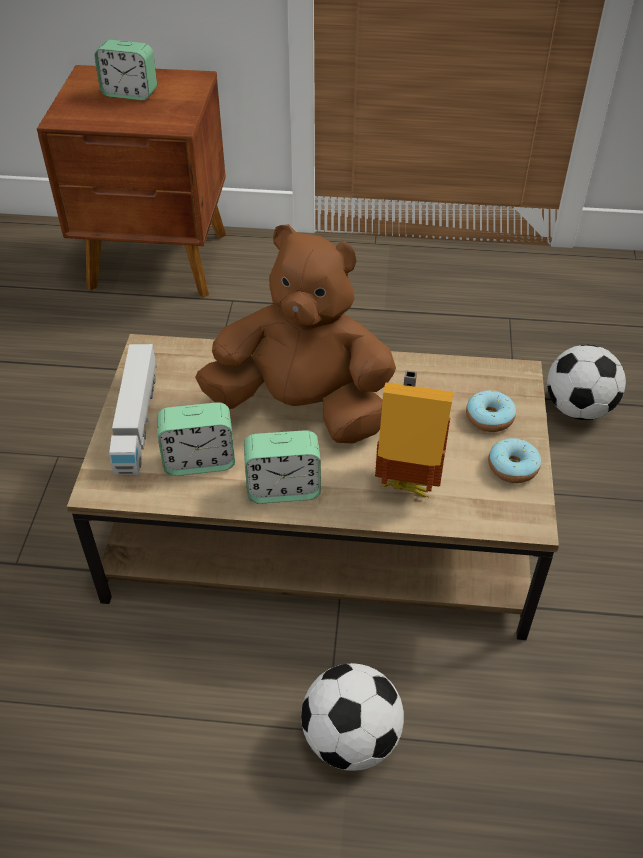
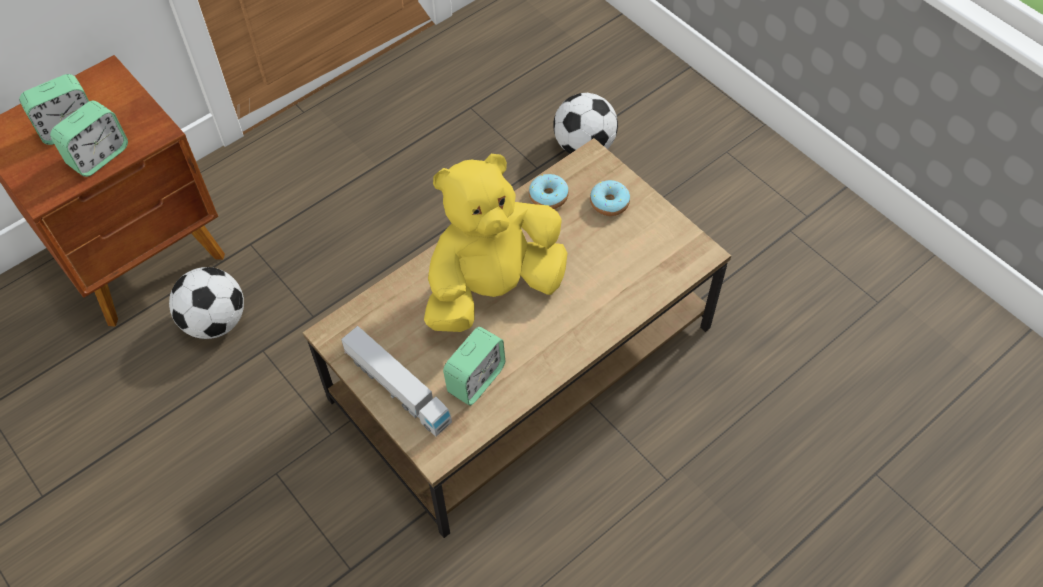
camera: 45 degrees left, 10 degrees up
(283, 488) = (549, 352): alarm clock -> alarm clock (99, 156)
(303, 407) = (493, 288): brown plush toy -> yellow plush toy
(351, 738) = (683, 471): football -> football (215, 321)
(408, 479) = (611, 283): toy house -> none
(512, 467) = (657, 226): donut -> donut (548, 196)

